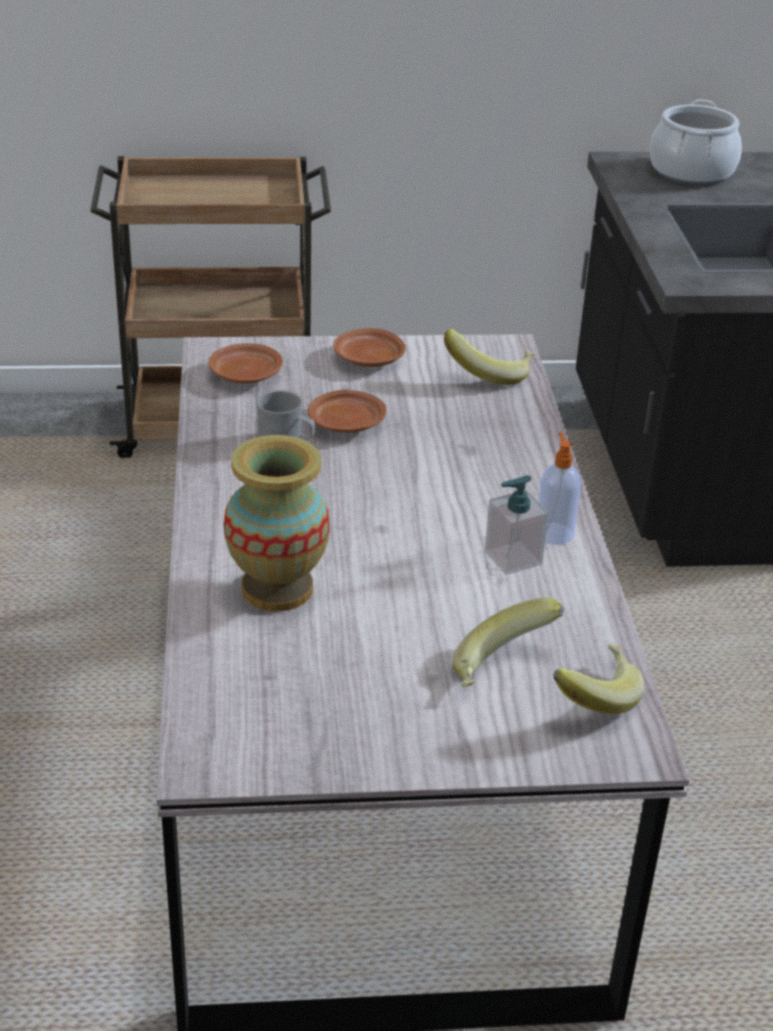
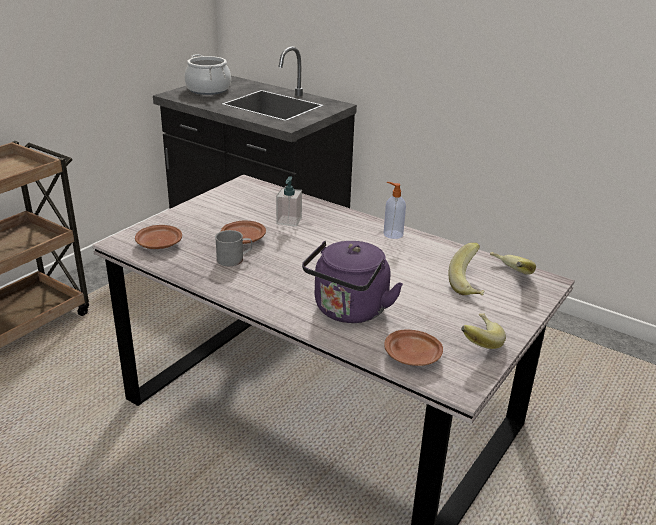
camera: 50 degrees left, 5 degrees down
(277, 589) = (349, 311): vase -> purple kettle
(368, 359) = (200, 212): brown plate -> brown plate (413, 357)
(489, 373) = (258, 194): banana -> banana (477, 342)
(512, 558) = (398, 249): soap dispenser -> soap dispenser (289, 221)

